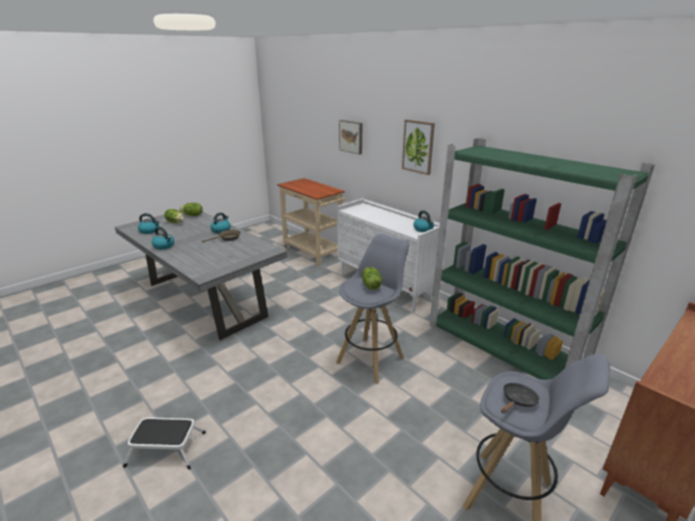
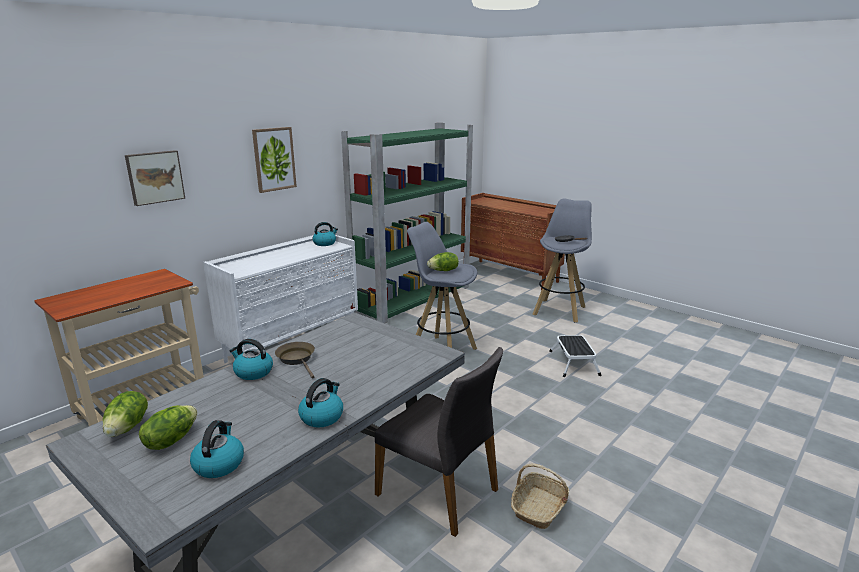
camera: 95 degrees left, 5 degrees down
(142, 386) = (539, 508): none -> basket
(166, 448) = (614, 452): black step ladder -> black step ladder (573, 363)
(186, 345) = (439, 491): none -> grey chair

